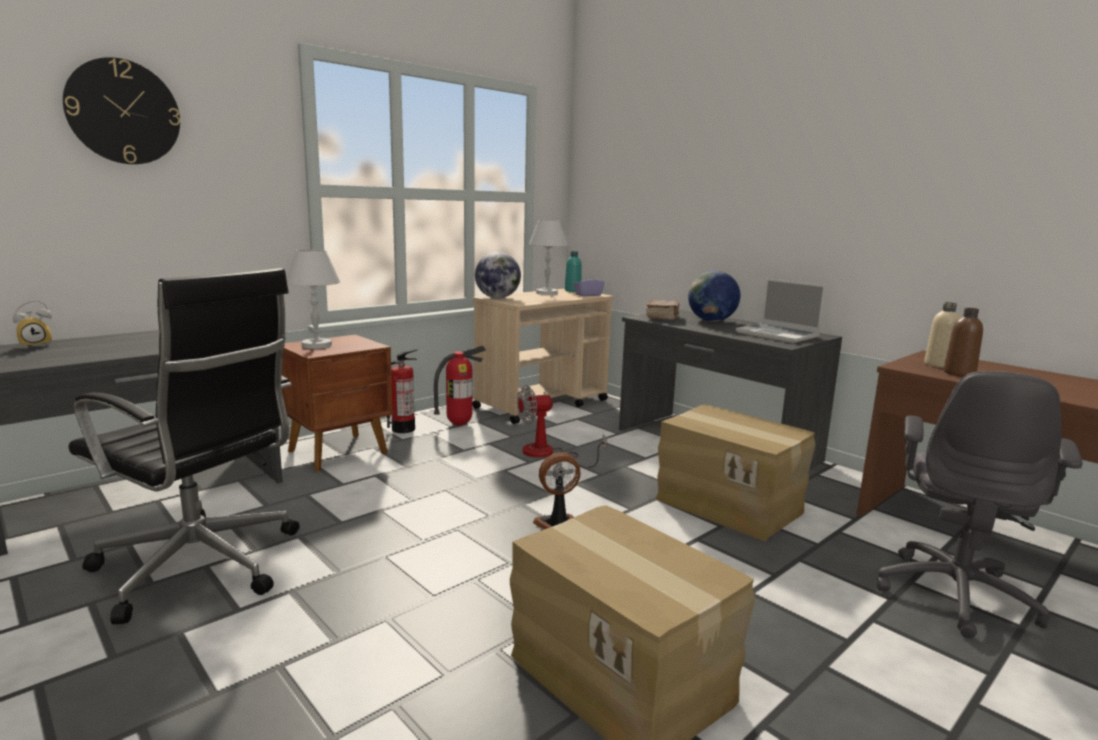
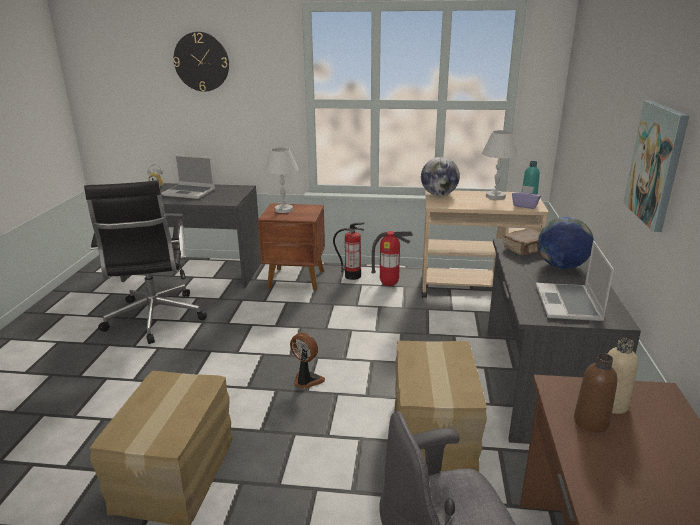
camera: 50 degrees right, 10 degrees up
(138, 342) = (190, 192): none -> laptop
(548, 454) = (398, 331): fan -> none
(813, 198) = (656, 164): none -> picture

